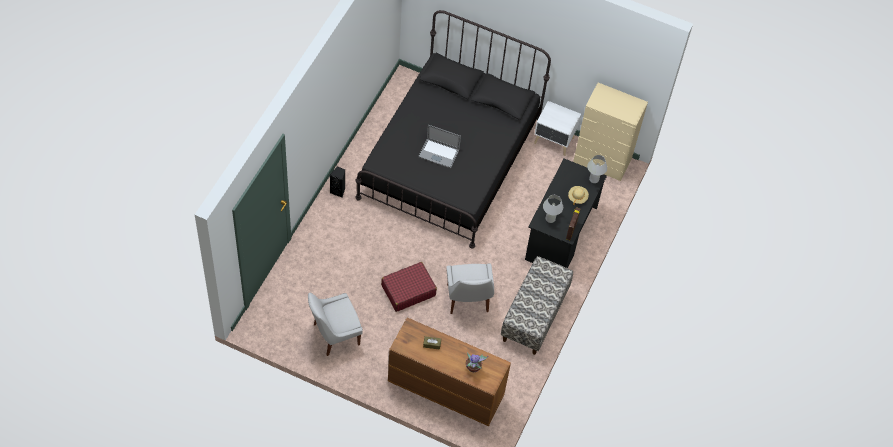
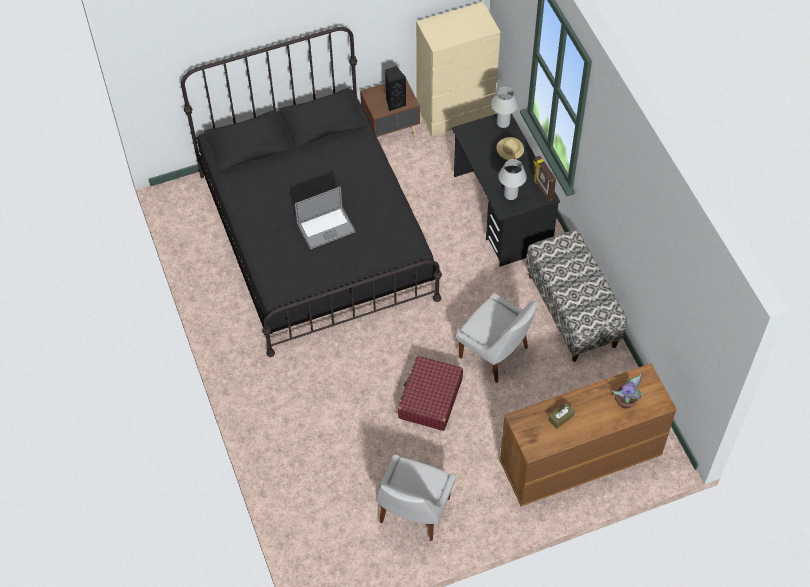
camera: 40 degrees left, 0 degrees up
(338, 191) = (241, 365): black speaker -> black speaker (395, 103)
(554, 141) = (391, 132): white nightstand -> brown nightstand

